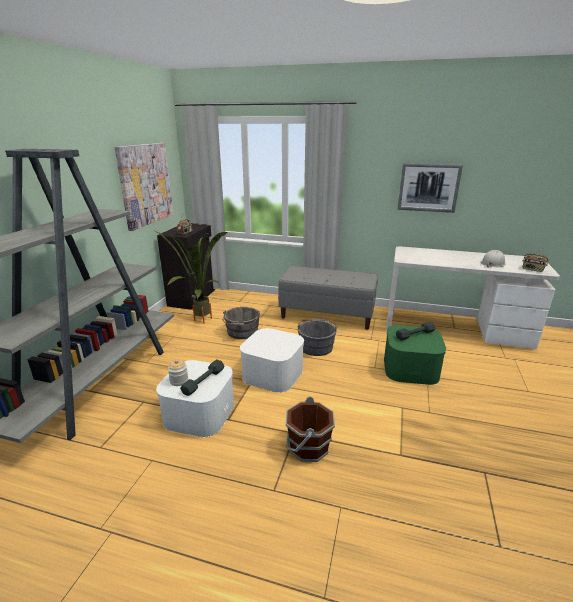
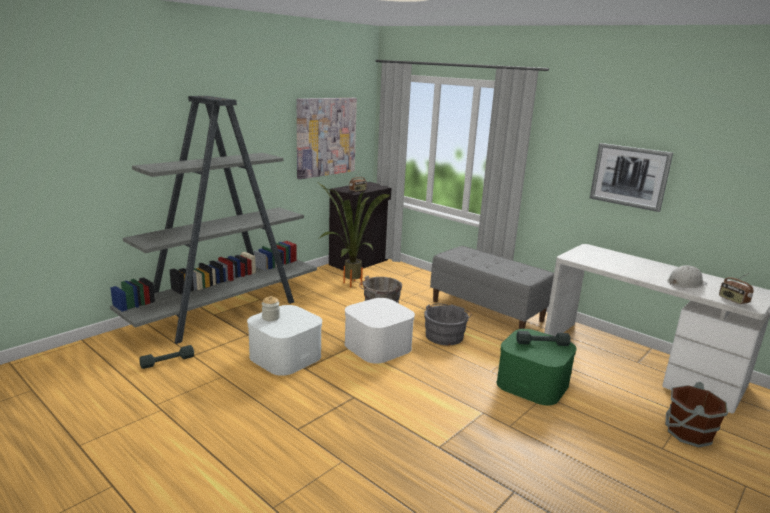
camera: 25 degrees right, 5 degrees down
(203, 381) = (290, 323): grey dumbbell -> grey dumbbell (167, 361)
(308, 447) = (355, 411): brown bucket -> brown bucket (688, 433)

